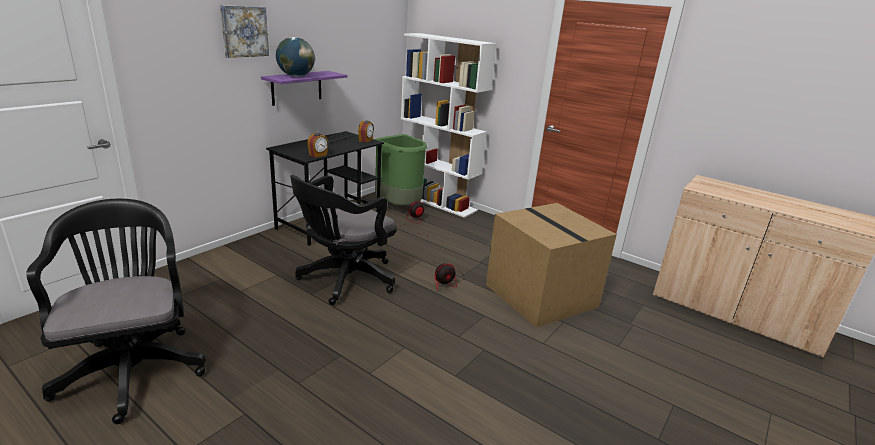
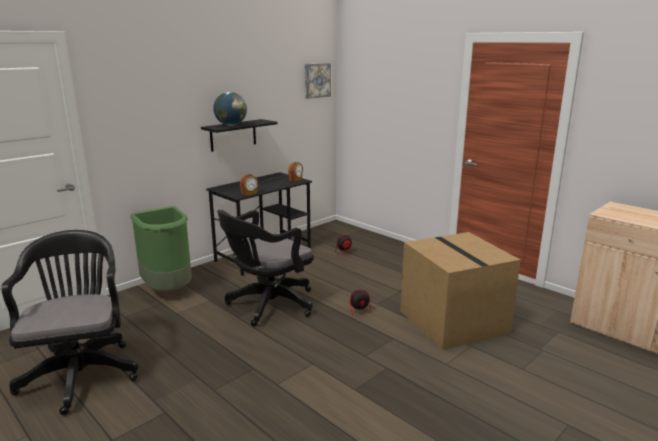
camera: 10 degrees right, 5 degrees down
(244, 31) = (186, 90): picture -> picture (316, 80)
(296, 87) = (233, 135): purple shelf -> black shelf
(399, 207) = (331, 241): green trash can -> green trash can (169, 290)
(437, 202) = (368, 236): white bookcase -> none

